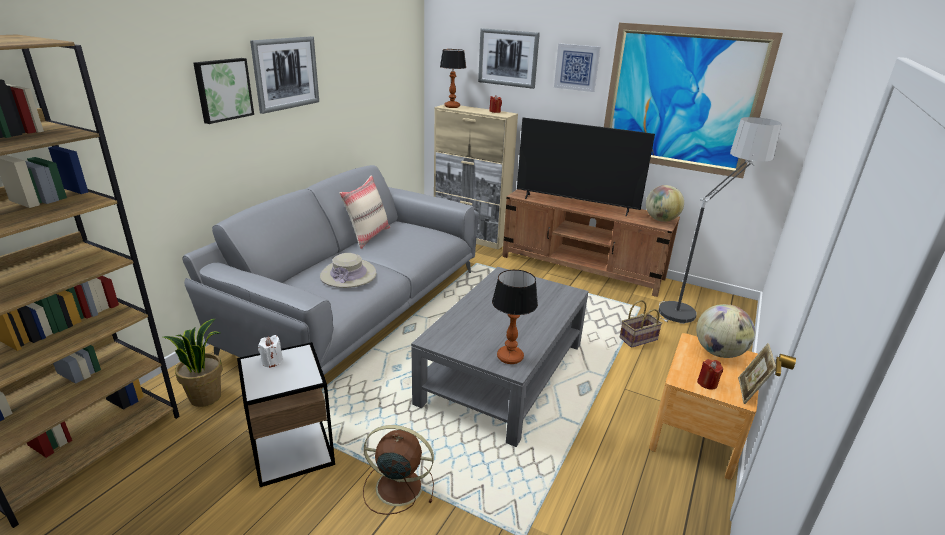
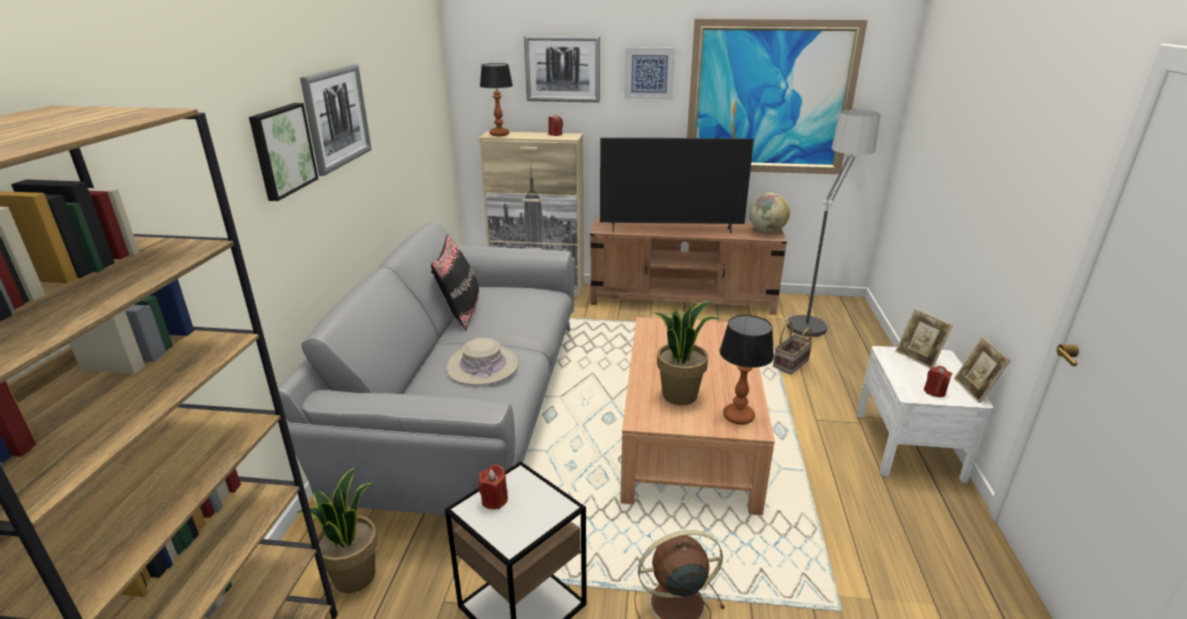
camera: 20 degrees left, 0 degrees up
(272, 361) = (494, 500): white candle -> red candle
(368, 236) = (460, 312): beige pillow -> black pillow
(478, 330) = (679, 395): none -> potted plant
(503, 372) = (688, 436): grey coffee table -> brown coffee table
(696, 432) = (908, 445): brown nightstand -> white nightstand
(718, 352) = (918, 358): globe -> picture frame

